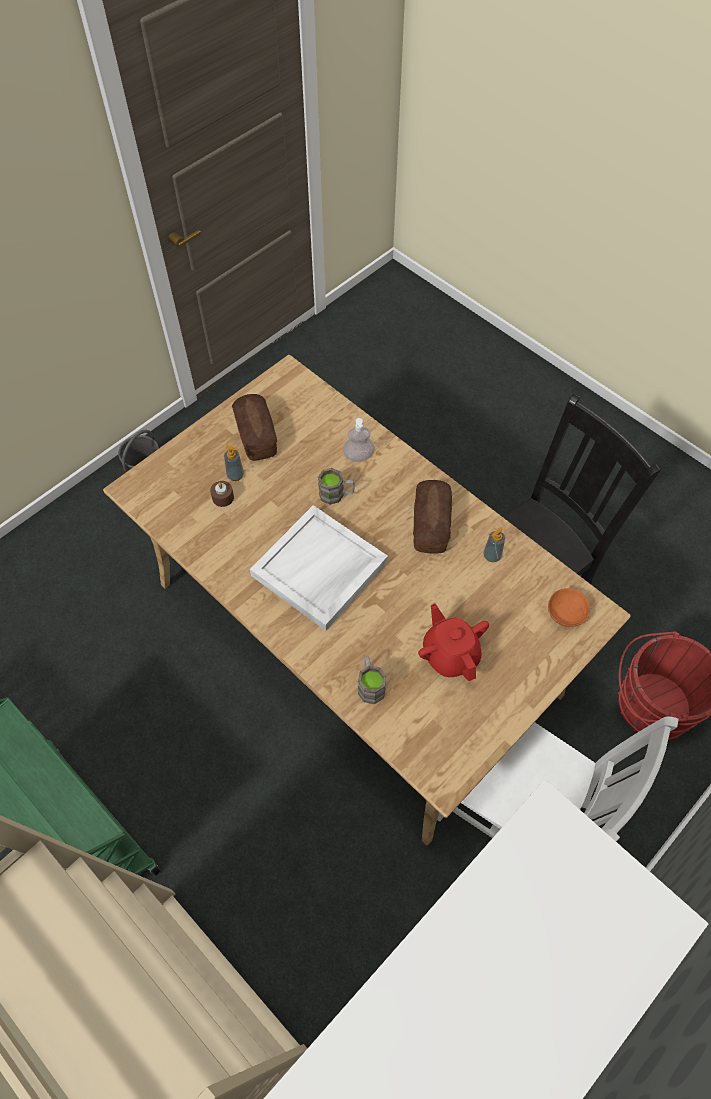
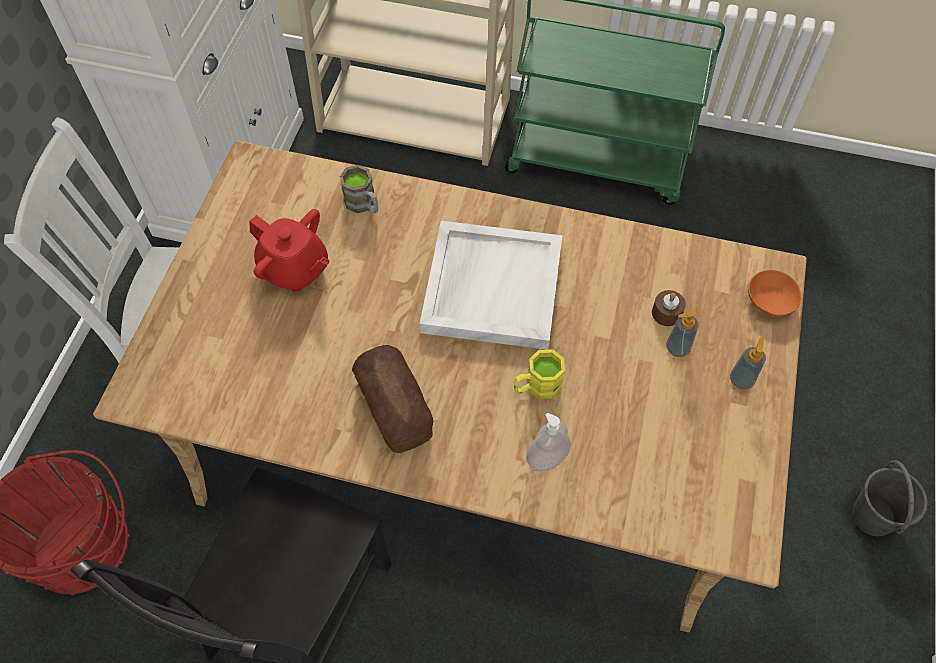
camera: 150 degrees right, 0 degrees up
(256, 435) = (701, 416): bread -> none
(336, 494) = (536, 386): brown mug -> yellow mug
(492, 556) = (296, 404): soap dispenser -> soap dispenser (741, 380)
(565, 611) = (178, 378): orange bowl -> orange bowl (772, 301)

